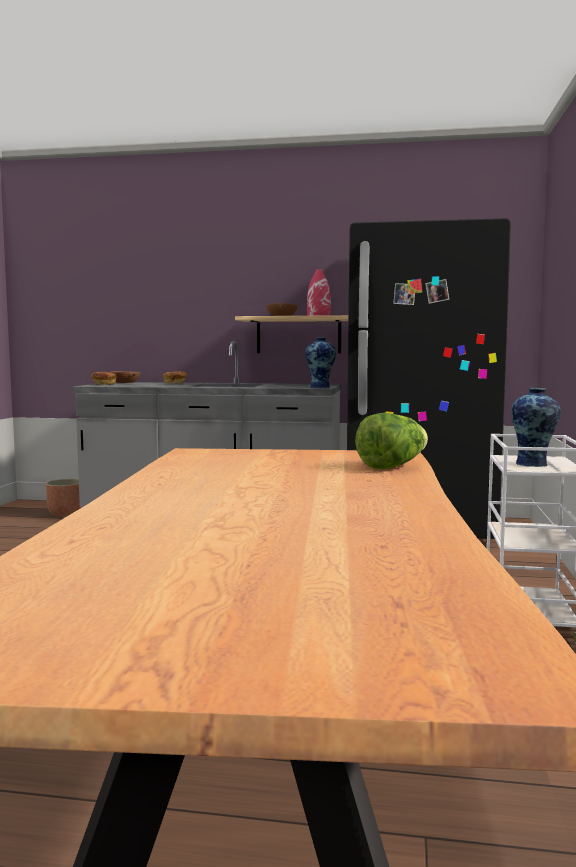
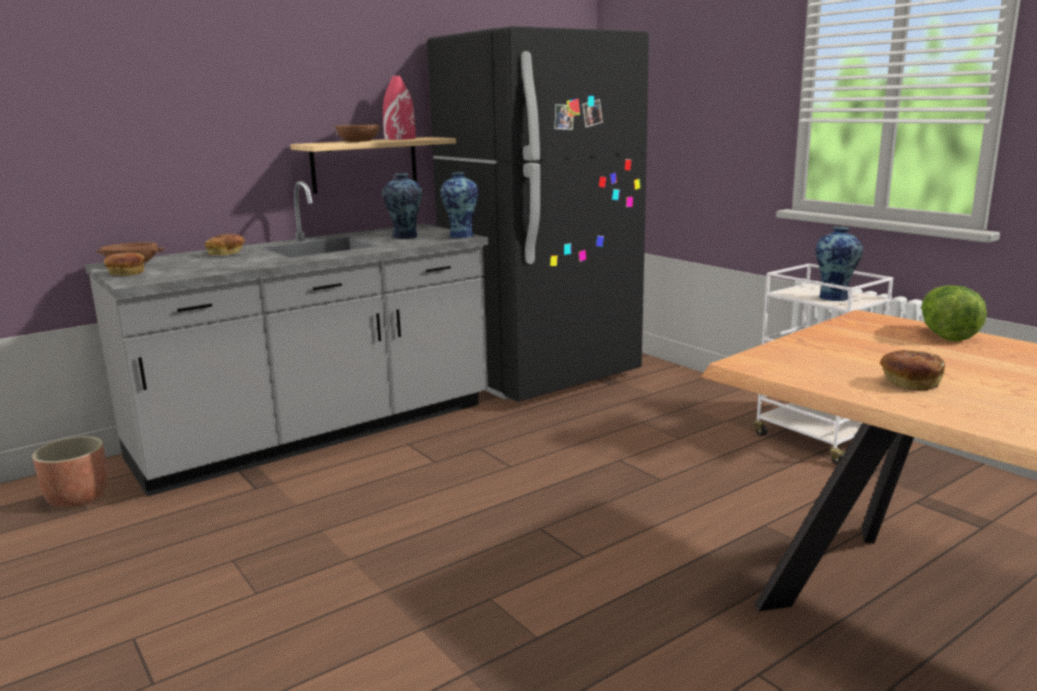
camera: 45 degrees left, 10 degrees up
(215, 471) = (910, 383): none -> bread
(289, 385) = (405, 237): none -> vase

